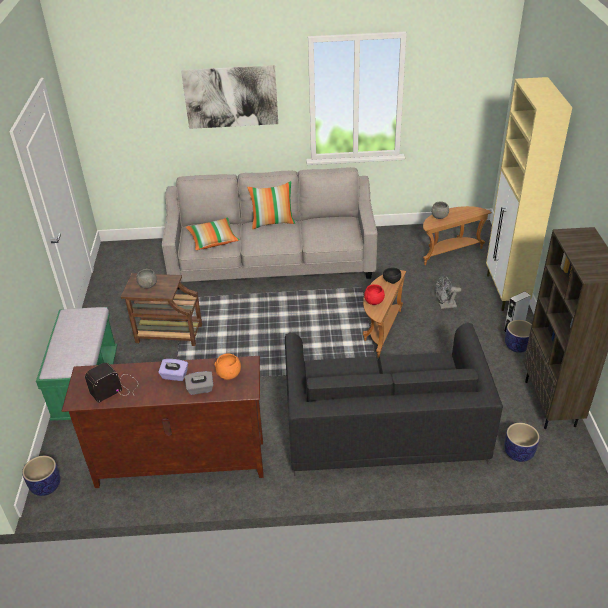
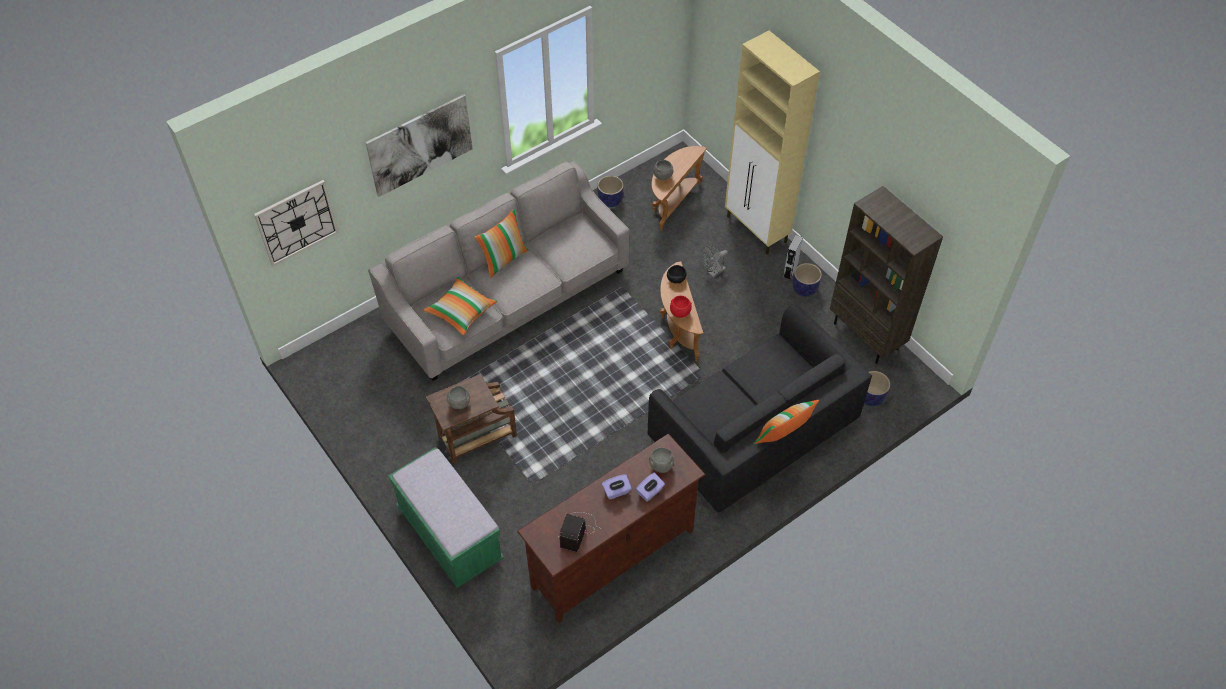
camera: 35 degrees left, 15 degrees up
(46, 486) = (513, 647): planter -> planter (610, 200)
(117, 118) = (296, 222): none -> wall clock
(200, 389) = (650, 492): grey tissue box -> purple tissue box
(228, 375) = (660, 466): orange bowl -> grey bowl
(370, 413) = (782, 436): none -> pillow

